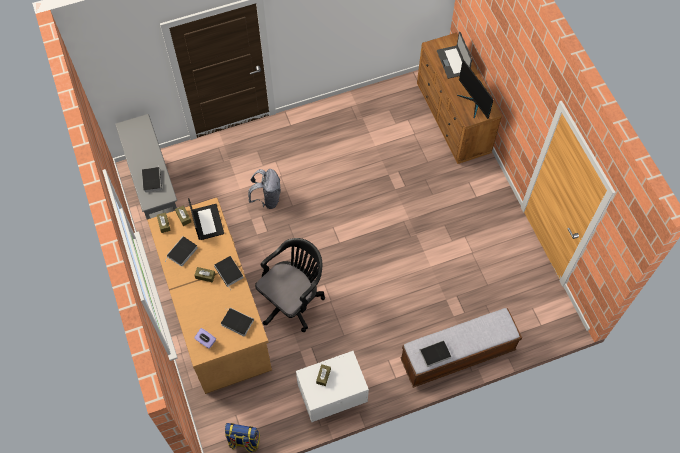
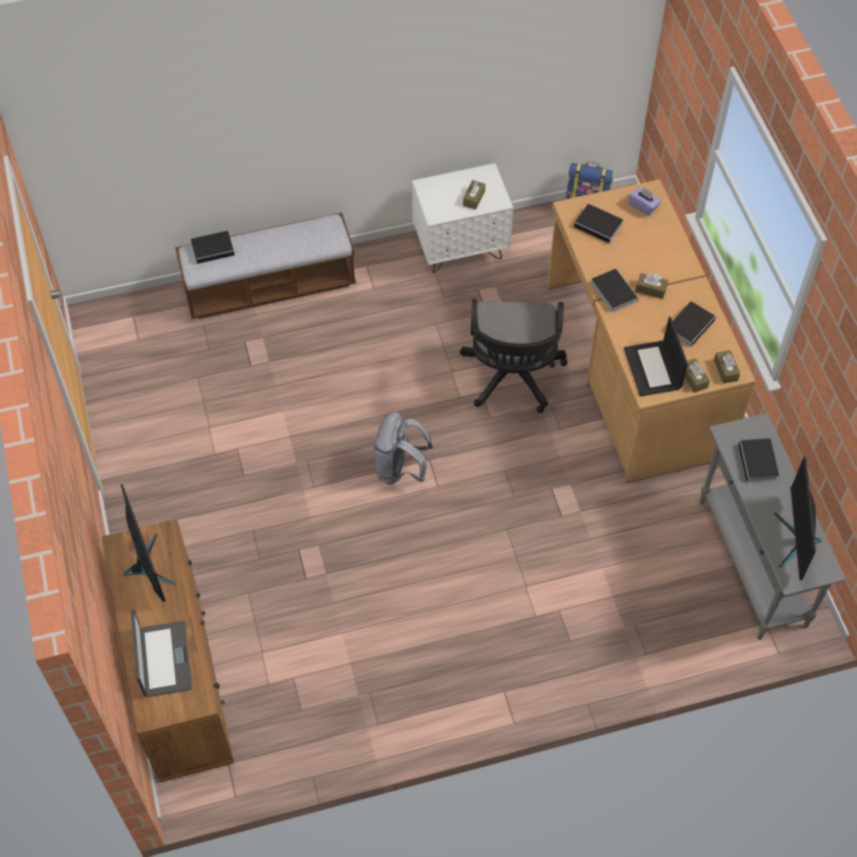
camera: 175 degrees left, 5 degrees down
(138, 140) = (795, 540): none -> monitor
(267, 198) = (551, 545): grey backpack -> grey backpack (400, 469)
(292, 300) = (512, 378): black office chair -> black office chair turned 45 degrees counterclockwise
(434, 355) = (310, 230): book -> book (214, 248)

